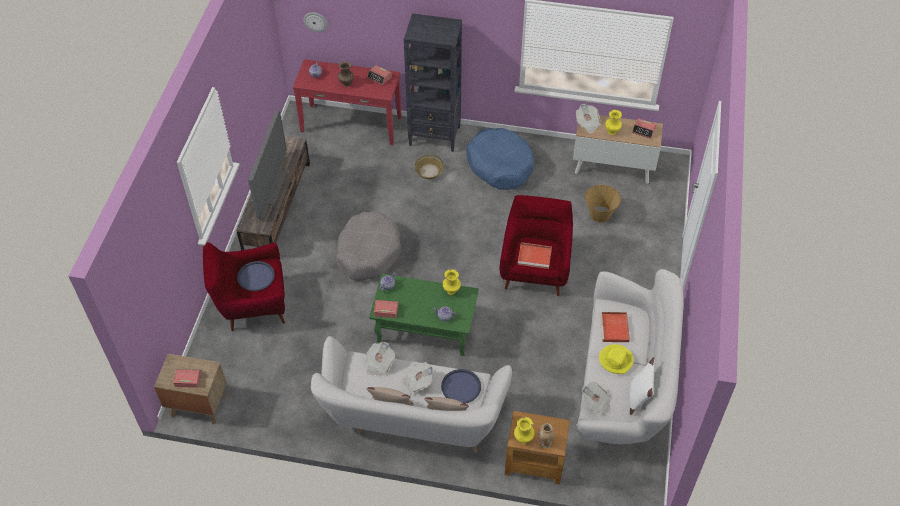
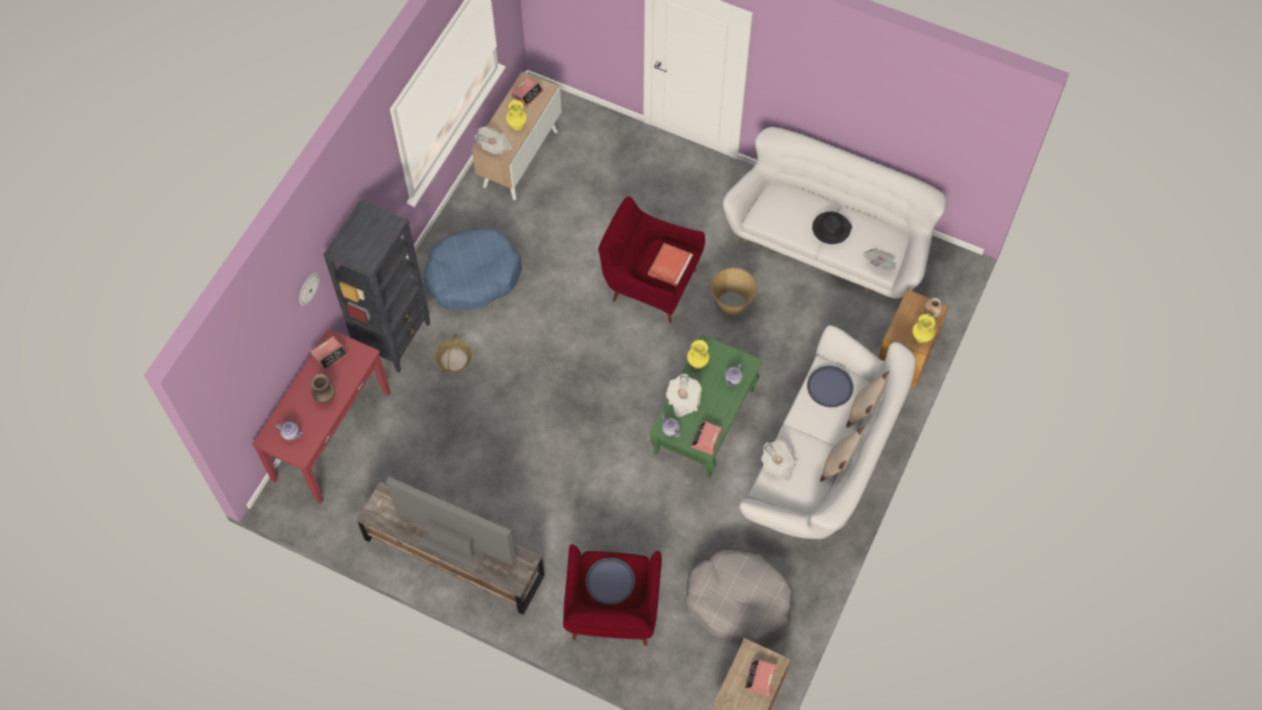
camera: 75 degrees left, 10 degrees up
(316, 21) = (247, 389): wall clock -> wall clock (308, 288)
(368, 252) = (567, 460): grey dog bed -> grey dog bed (738, 602)
(417, 382) = (812, 429): newspaper -> newspaper (683, 400)
(600, 214) = (589, 194): basket -> basket (732, 303)
(614, 329) = (790, 218): red tray -> none
(616, 360) = (831, 229): yellow hat -> black hat
(638, 396) = (880, 223): white pillow -> none

